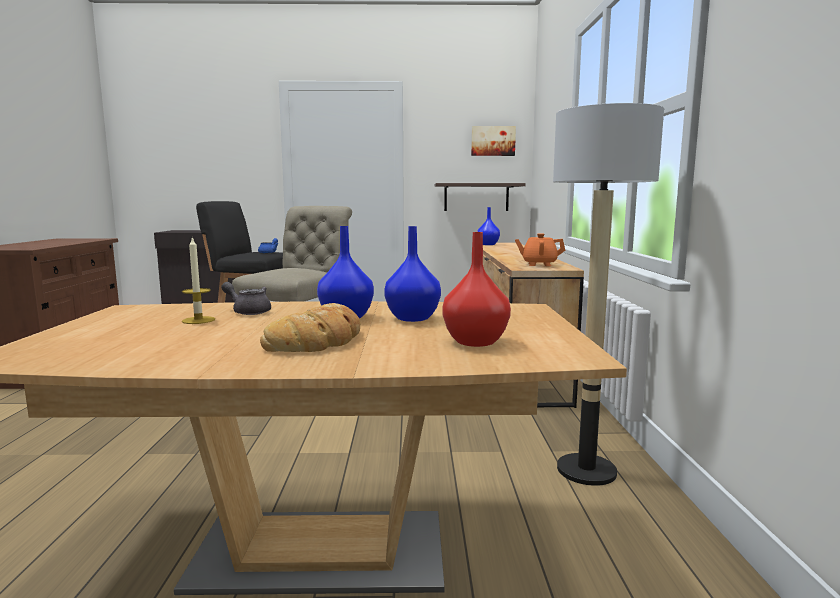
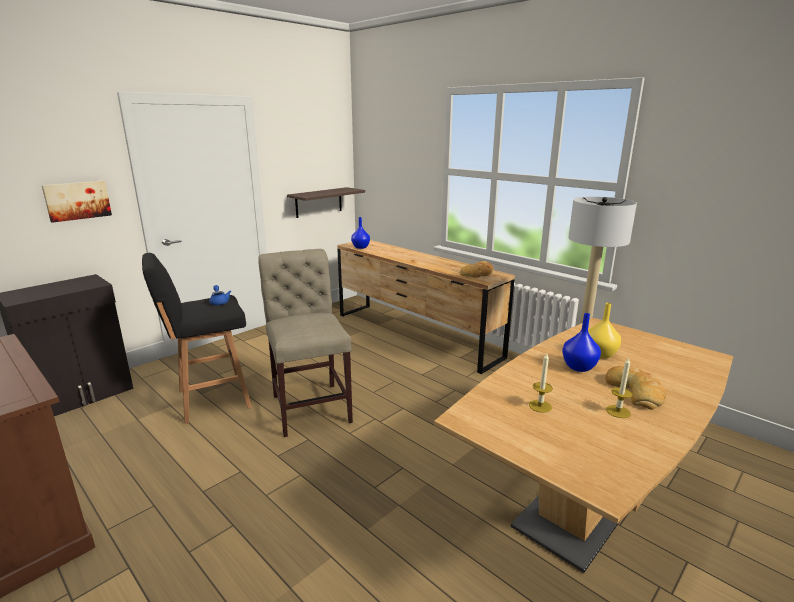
camera: 45 degrees left, 10 degrees up
(234, 342) = (618, 411): none -> candle
(248, 311) = (527, 385): grey teapot -> none
(412, 318) = (600, 355): blue vase -> yellow vase
(474, 341) = (668, 362): red vase -> none
(493, 141) = (327, 152): picture -> picture (77, 200)
(539, 264) = (478, 273): orange teapot -> bread

